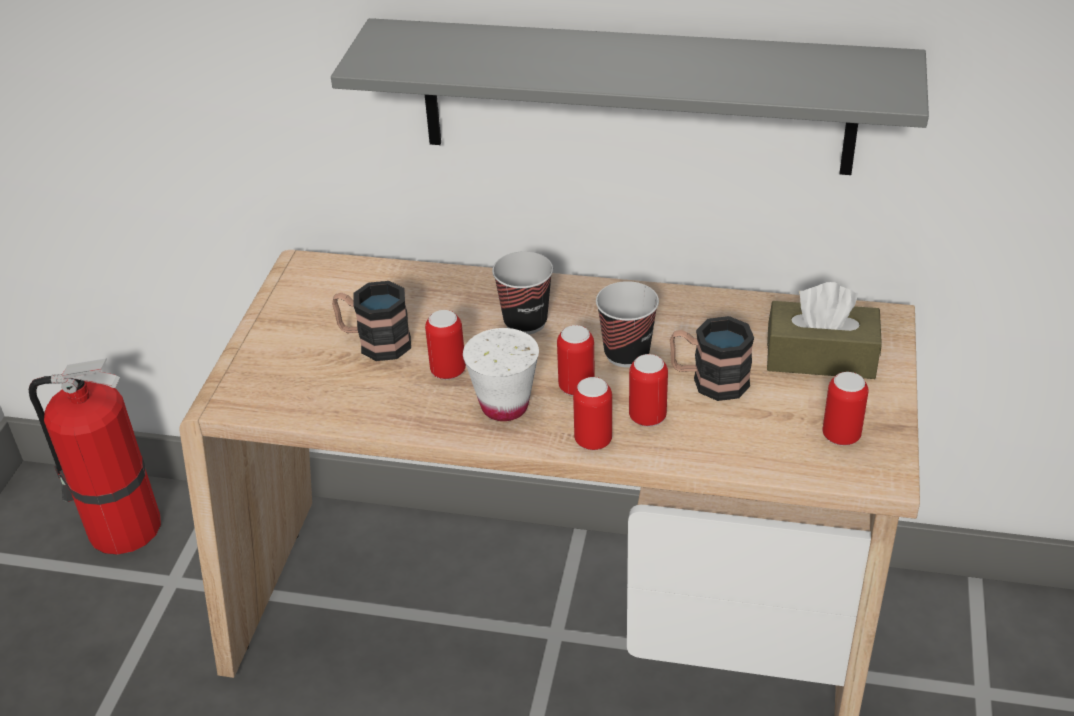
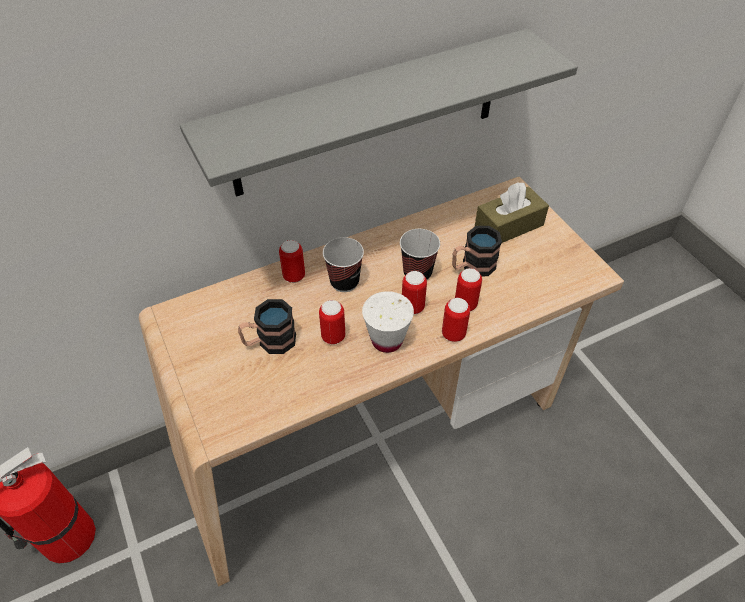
camera: 40 degrees left, 10 degrees up
(841, 436) = (560, 264): can -> can (294, 276)

